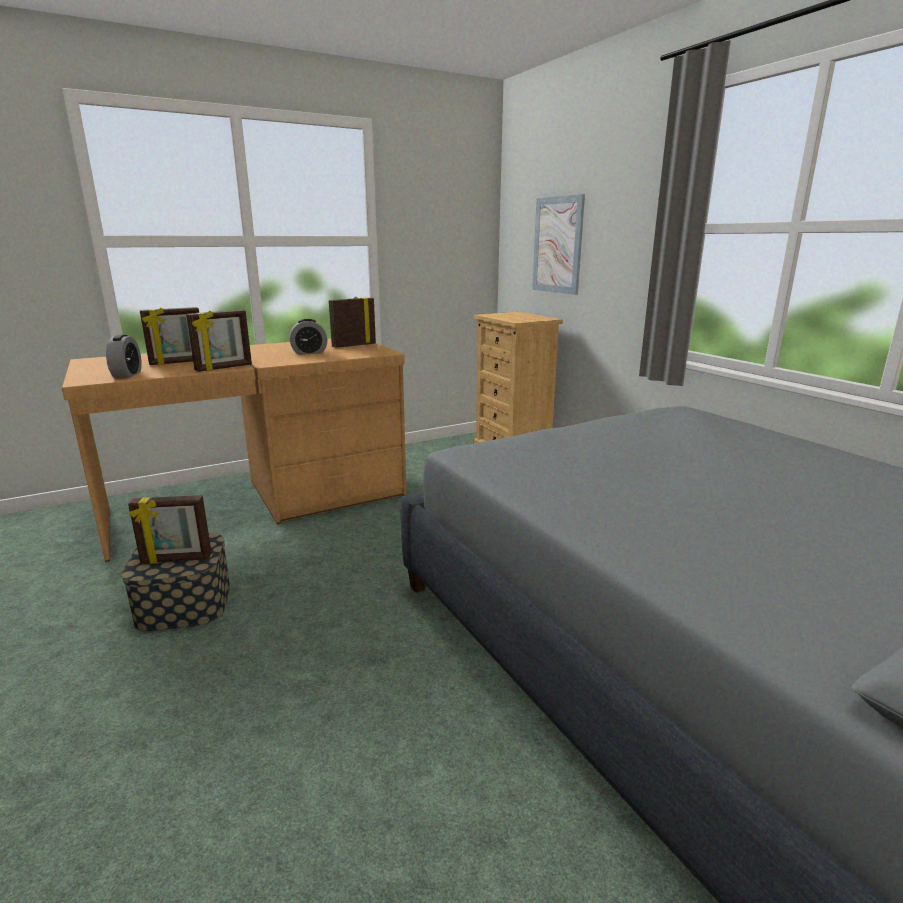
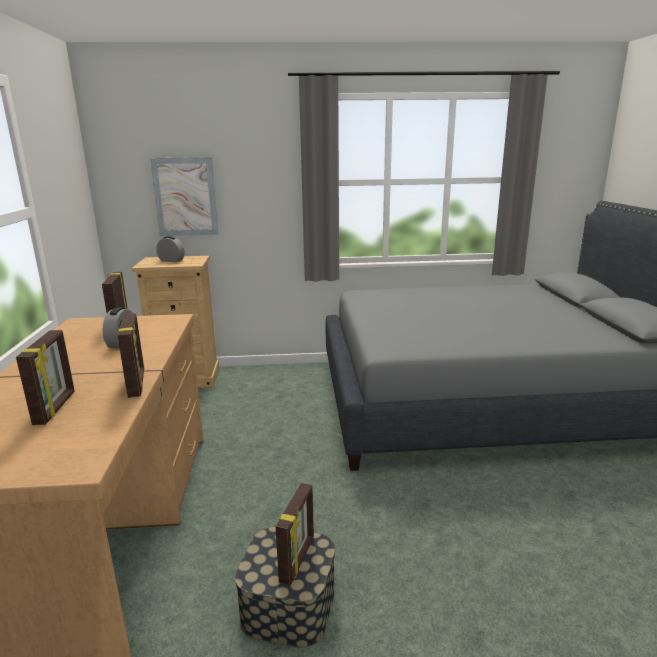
camera: 65 degrees left, 0 degrees up
(127, 375) = (84, 438): alarm clock -> alarm clock (171, 260)

